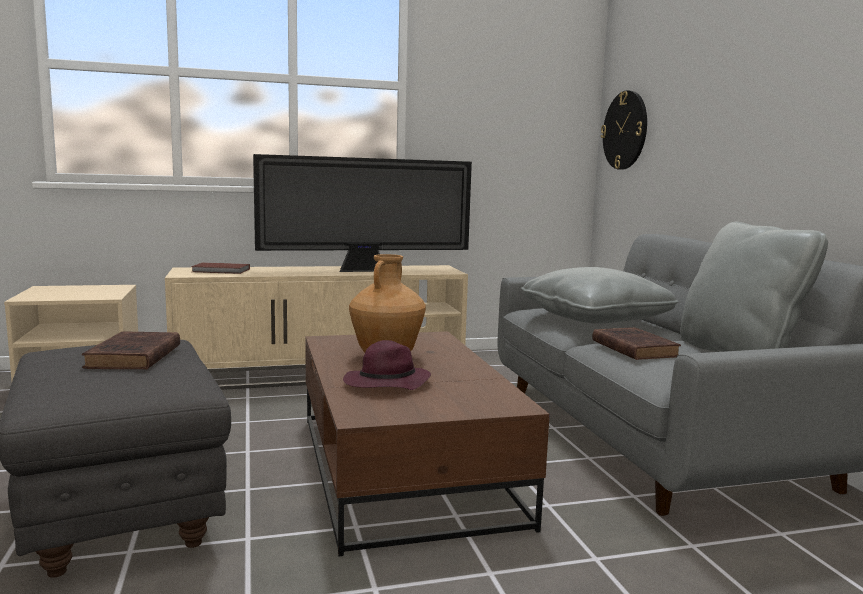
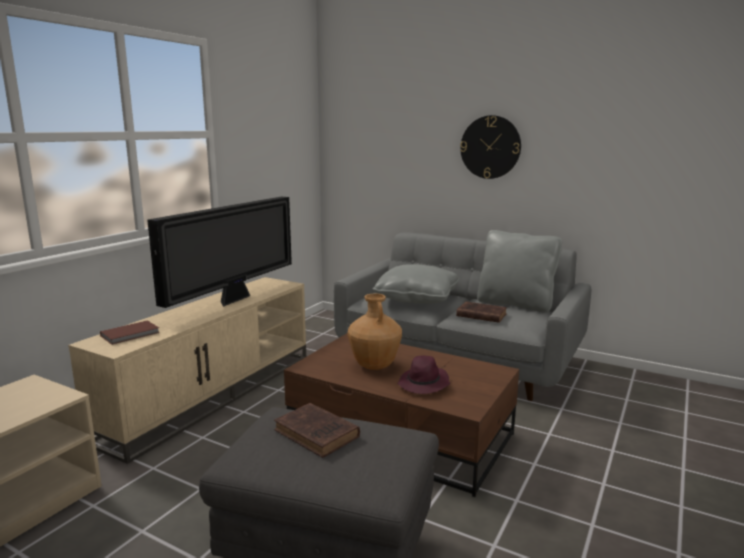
camera: 45 degrees left, 5 degrees up
(625, 130) = (352, 159): wall clock -> wall clock (490, 147)

